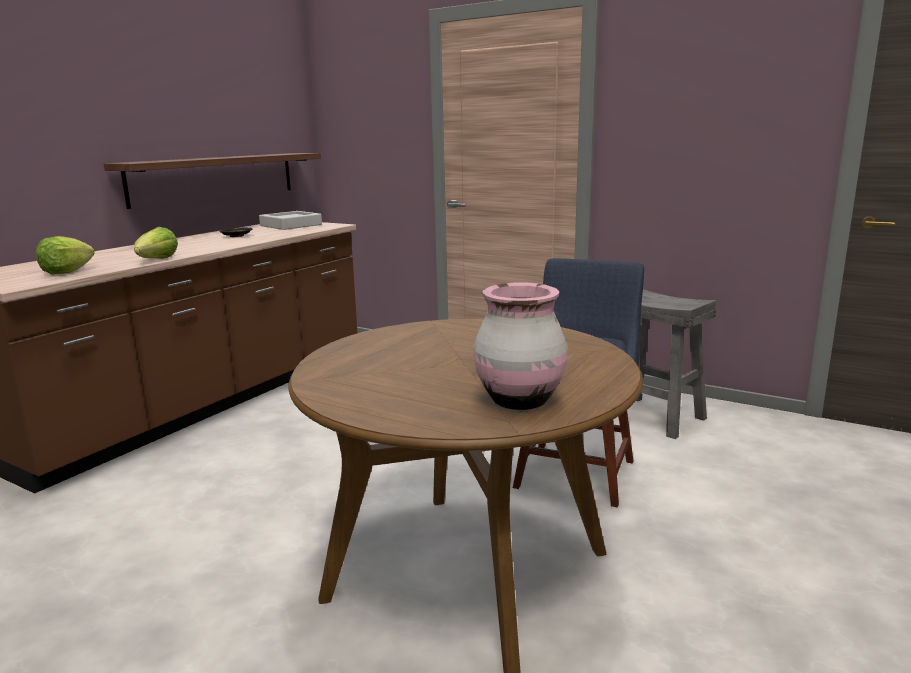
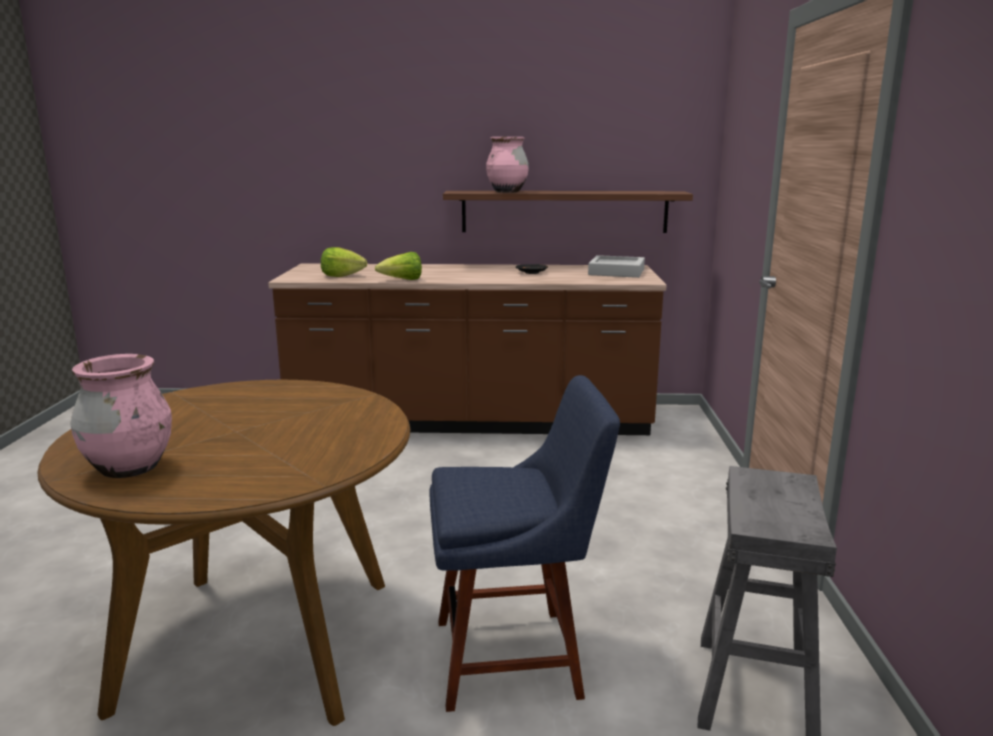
camera: 60 degrees right, 0 degrees up
(178, 159) = (507, 191): none -> pink vase

